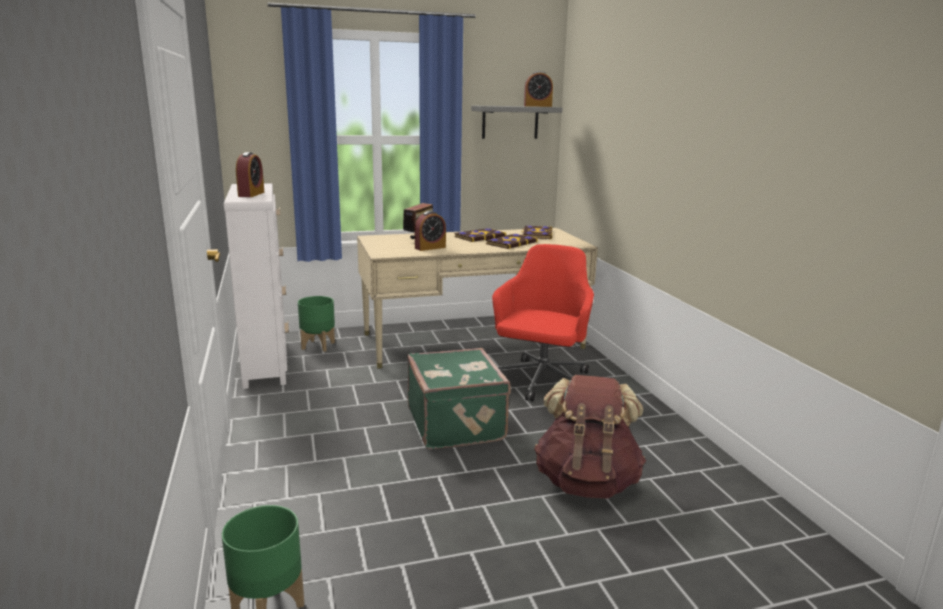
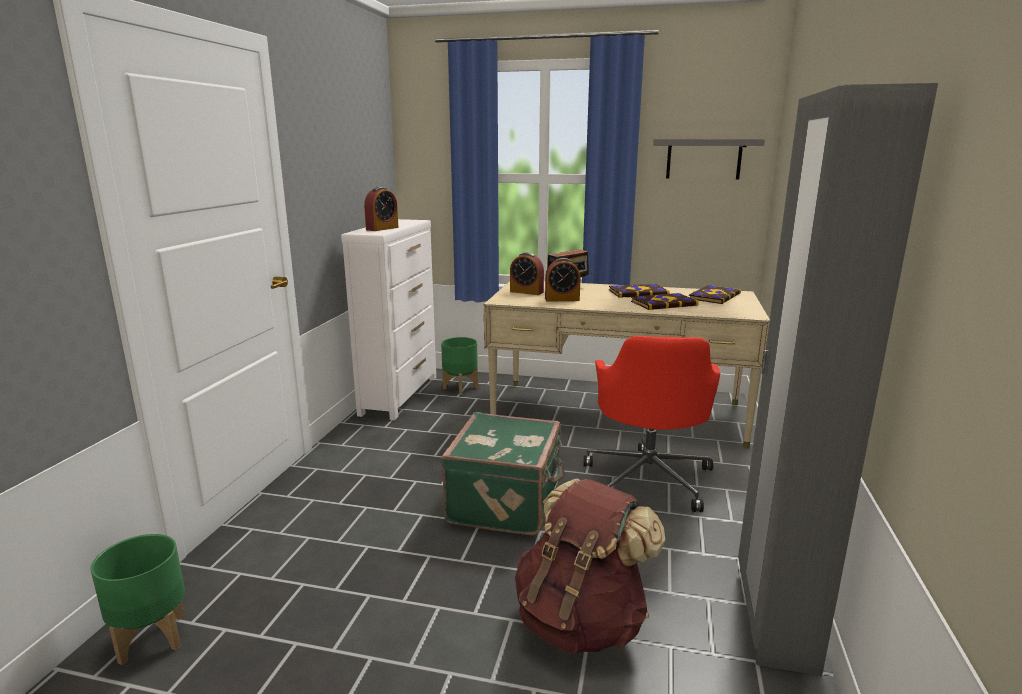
camera: 30 degrees right, 0 degrees up
(537, 106) = (736, 138): alarm clock -> alarm clock (526, 292)
(540, 382) = (649, 478): red office chair -> red office chair turned 135 degrees clockwise
(687, 444) = (773, 616): none -> grey wardrobe

